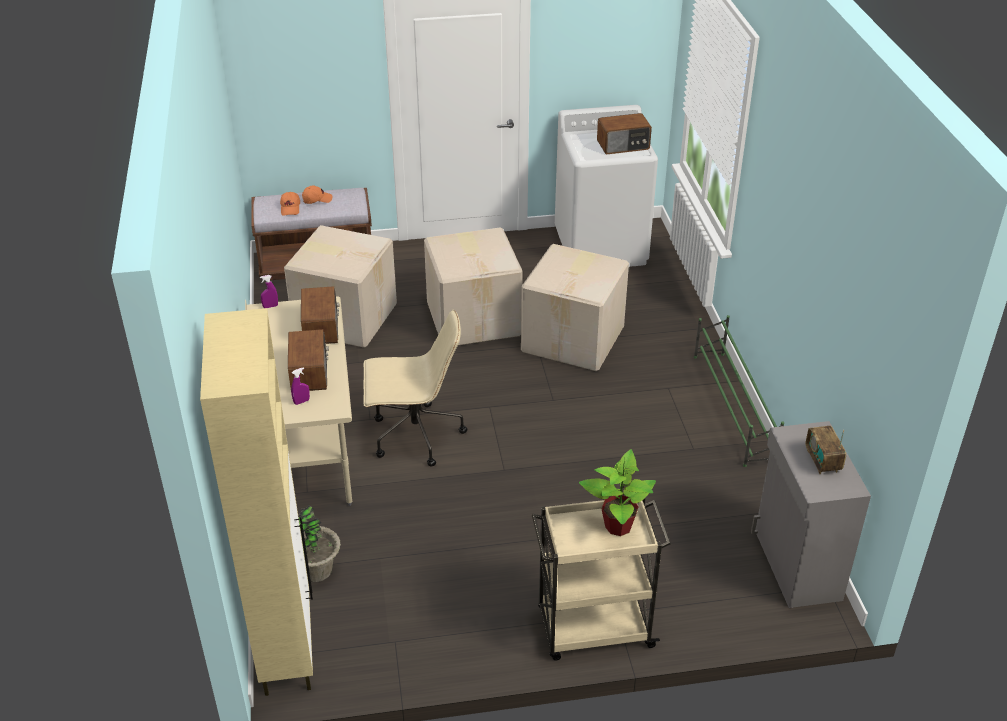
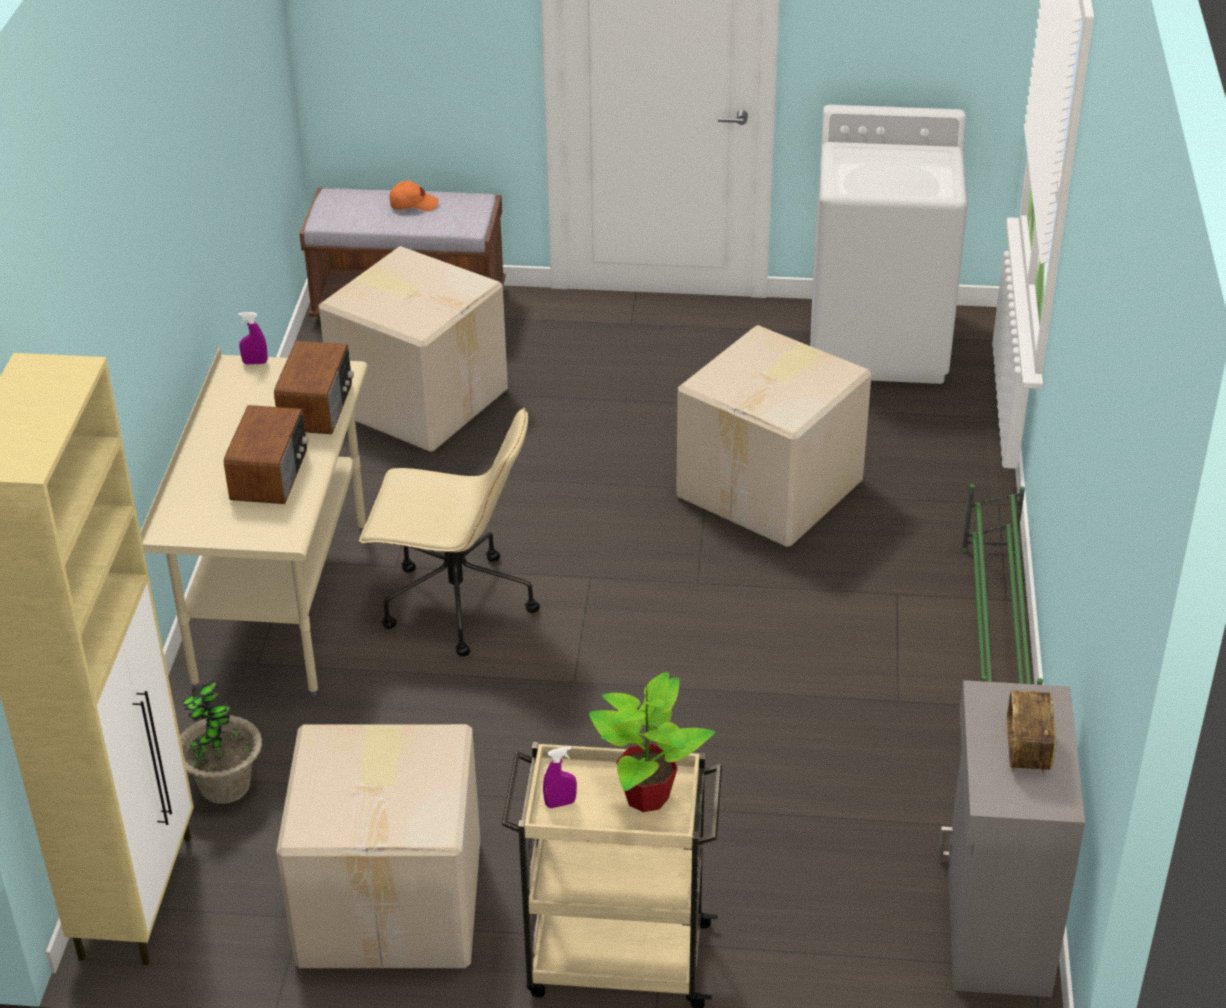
camera: 15 degrees right, 0 degrees up
(290, 208) = (367, 213): orange cap -> none
(301, 401) = (239, 517): purple spray bottle -> purple spray bottle (560, 803)
(474, 318) = (623, 431): cardboard box -> cardboard box (393, 901)
(623, 145) = (916, 176): radio -> none

